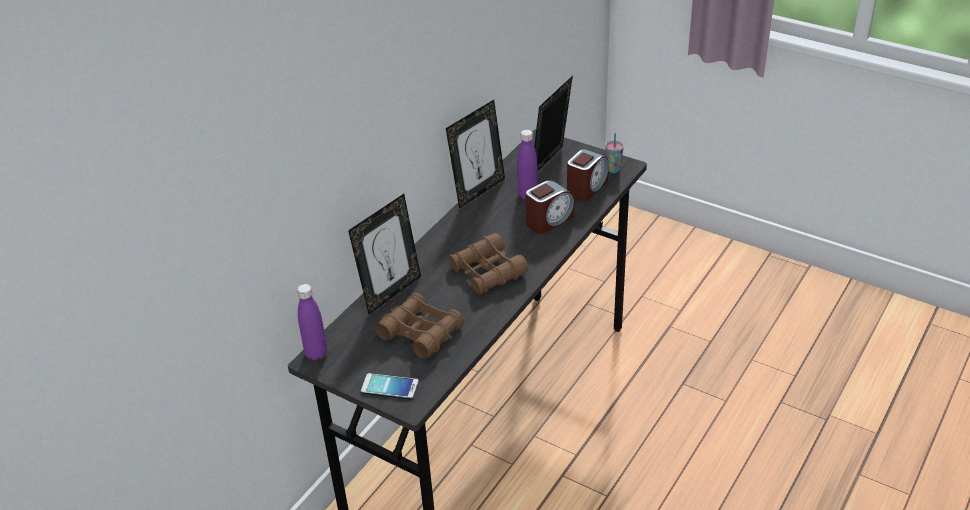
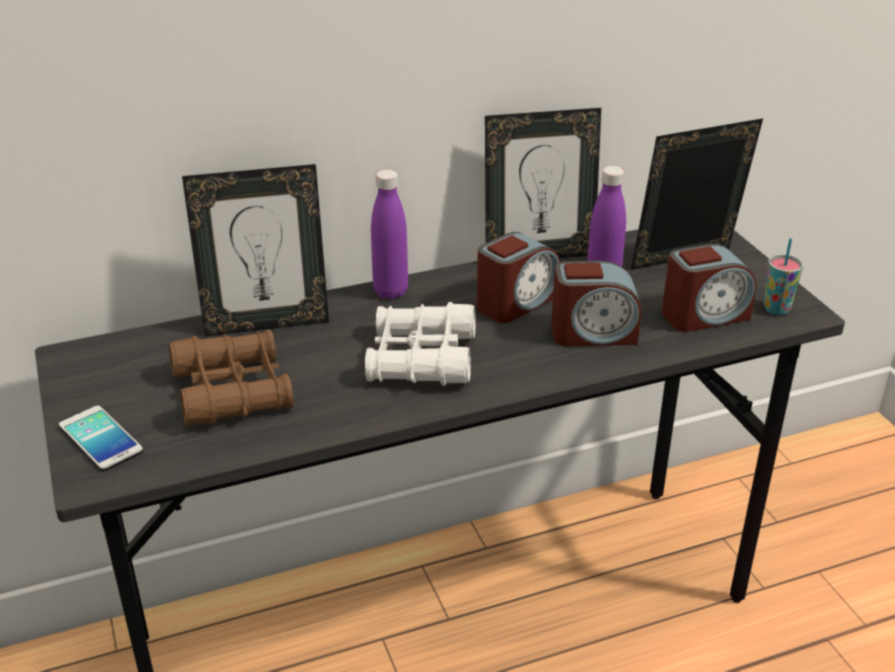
camera: 35 degrees right, 5 degrees down
(316, 353) = (84, 350): purple bottle -> purple bottle (390, 292)
(487, 272) = (421, 358): brown binoculars -> white binoculars
(497, 222) = (516, 303): none -> alarm clock

